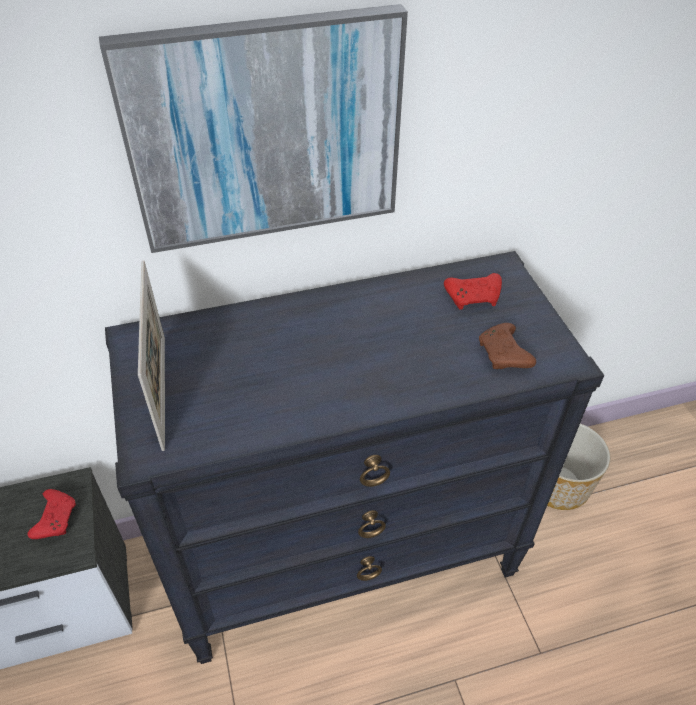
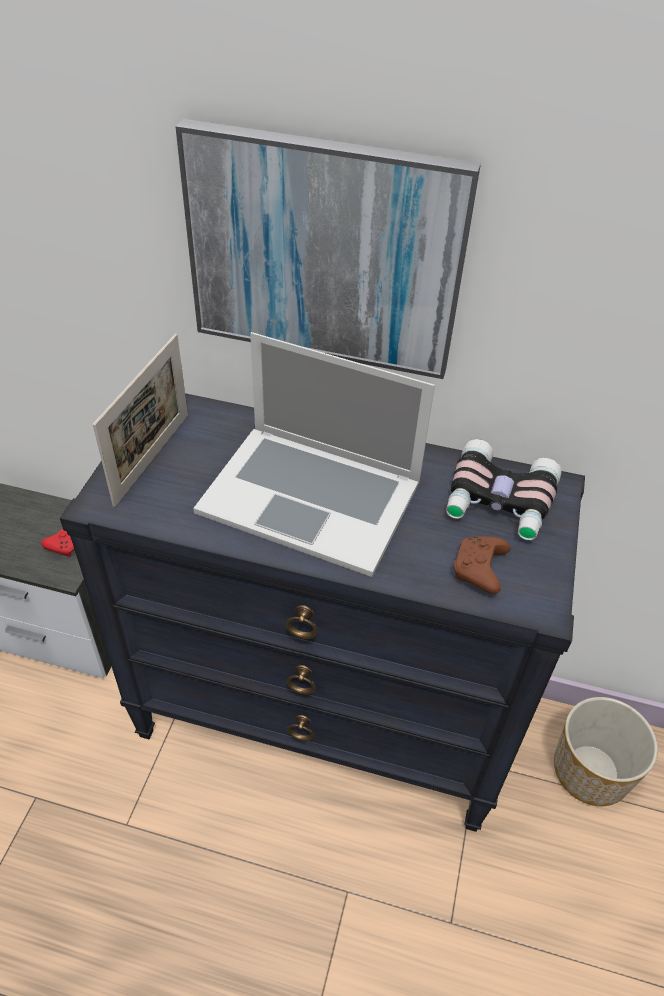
camera: 30 degrees right, 0 degrees up
(330, 358) = (311, 496): none -> laptop
(474, 297) = (498, 502): red game controller -> binoculars

